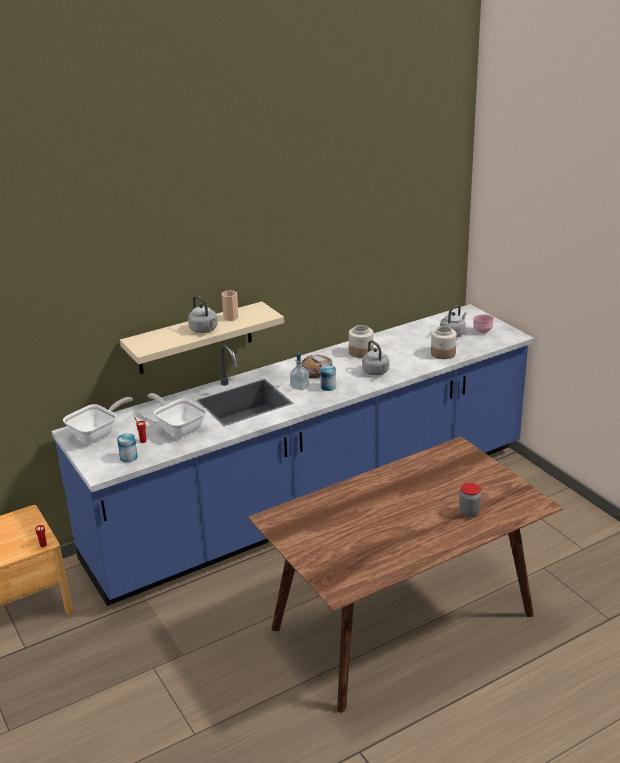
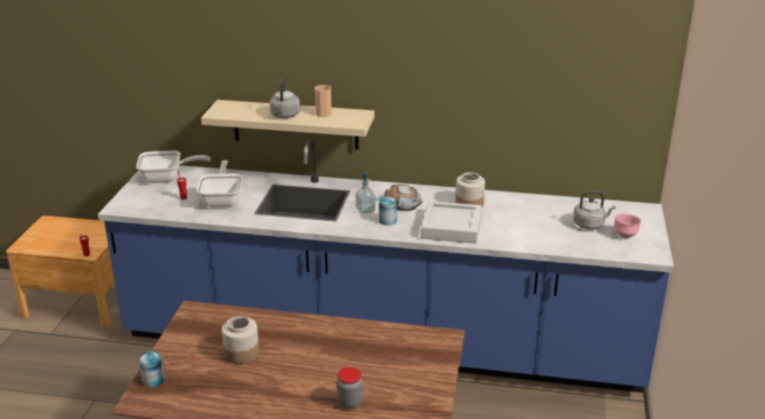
camera: 40 degrees right, 0 degrees up
(128, 457) = (154, 205): can -> can (153, 380)
(376, 372) = (451, 227): grey kettle -> grey tray
(443, 353) = (545, 239): jar -> jar (241, 353)

